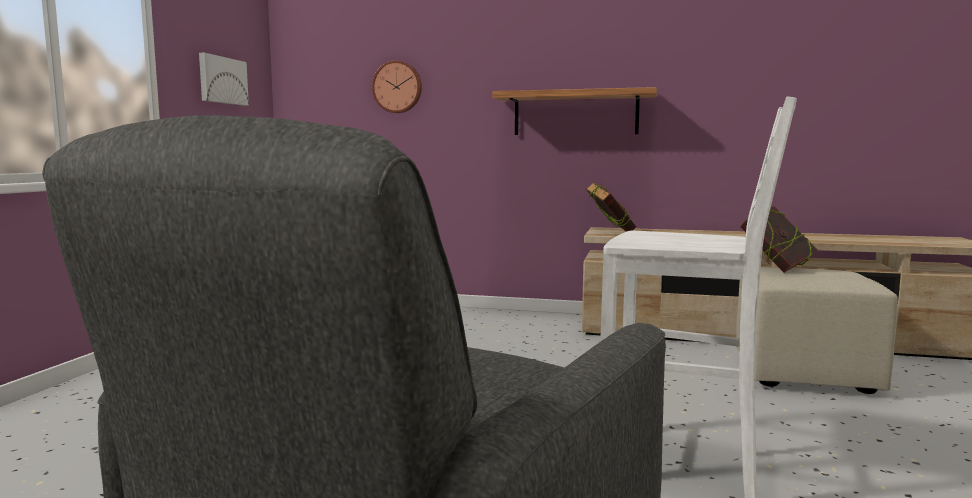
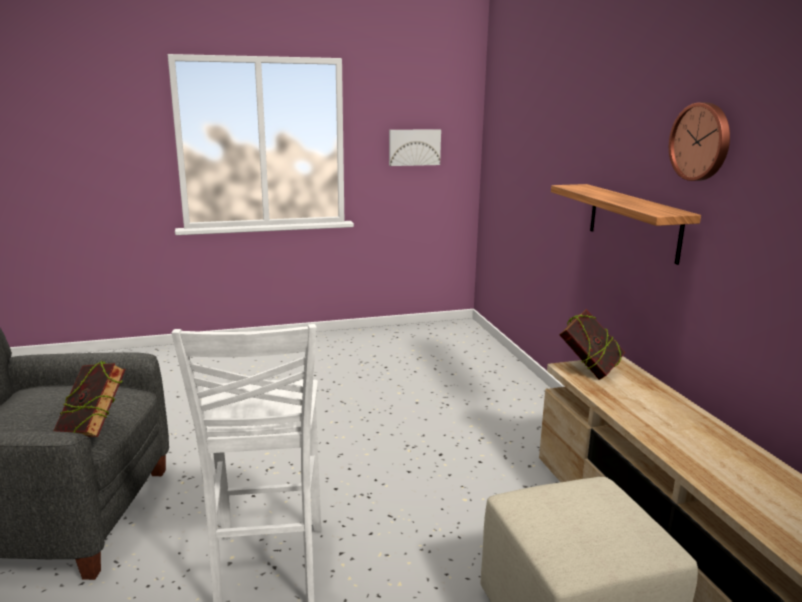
camera: 60 degrees right, 10 degrees up
(397, 87) = (533, 160): wall clock -> wall clock (701, 142)
(776, 268) = (585, 493): book -> book (94, 431)

